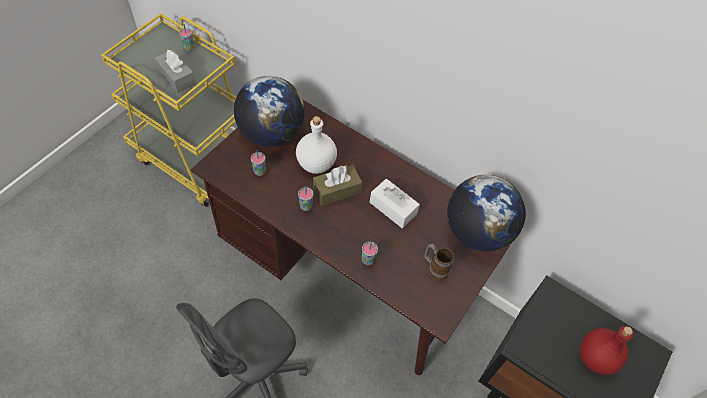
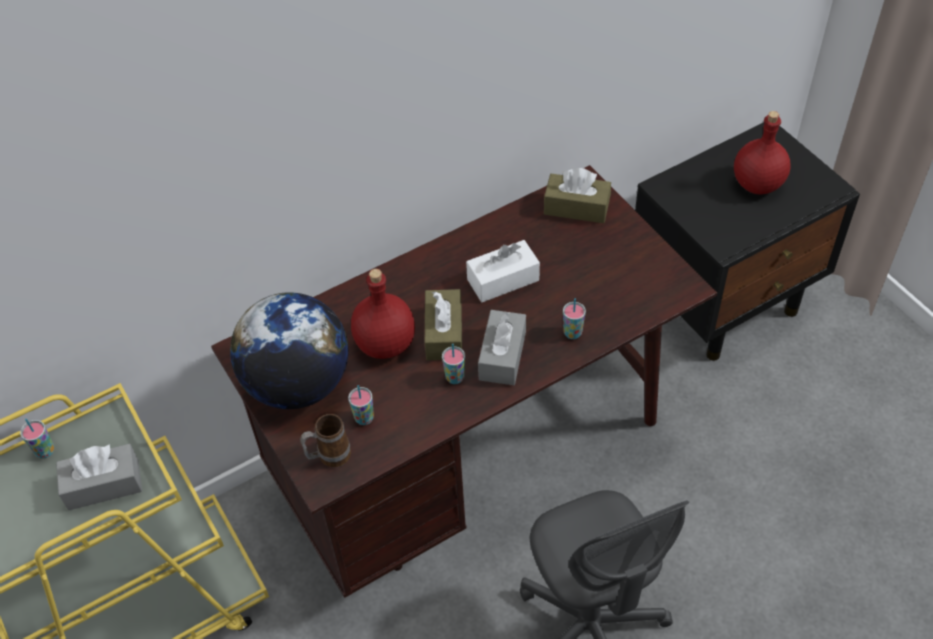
camera: 60 degrees left, 5 degrees down
(315, 164) = (385, 345): white bottle -> red bottle
(333, 226) = (502, 356): none -> grey tissue box
(434, 268) = (612, 267): mug -> mug (328, 457)
(476, 231) = (576, 207): globe -> brown tissue box

